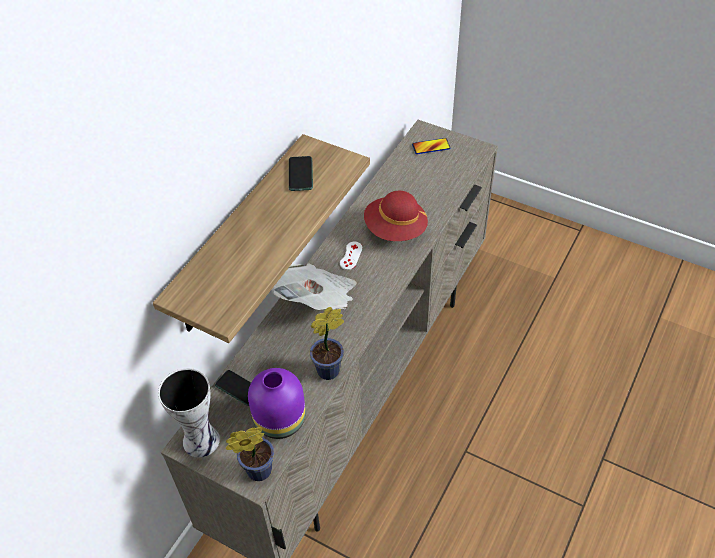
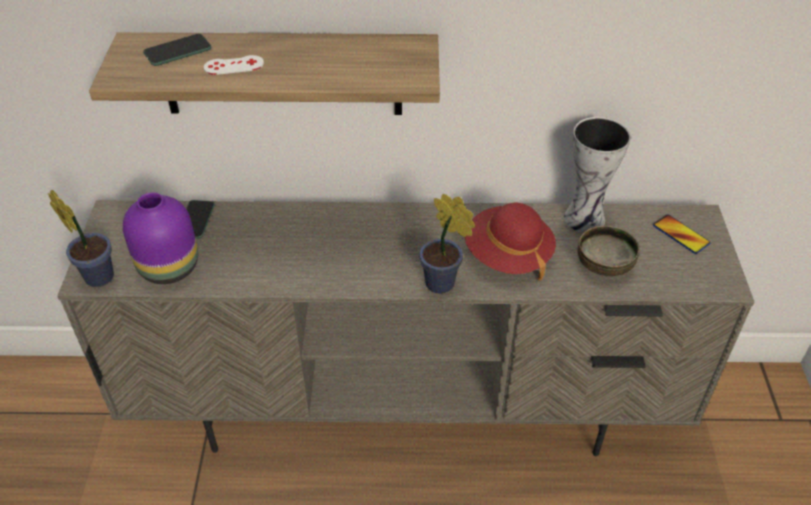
camera: 60 degrees right, 5 degrees down
(202, 439) = (121, 220): vase -> vase (586, 218)
(300, 174) = (367, 54): phone -> phone (177, 51)
(315, 300) = (348, 230): newspaper -> none
(331, 369) = (258, 281): potted plant -> potted plant (443, 285)
(351, 256) = (435, 233): white game controller -> white game controller (234, 65)
(434, 191) = (604, 266): none -> bowl

